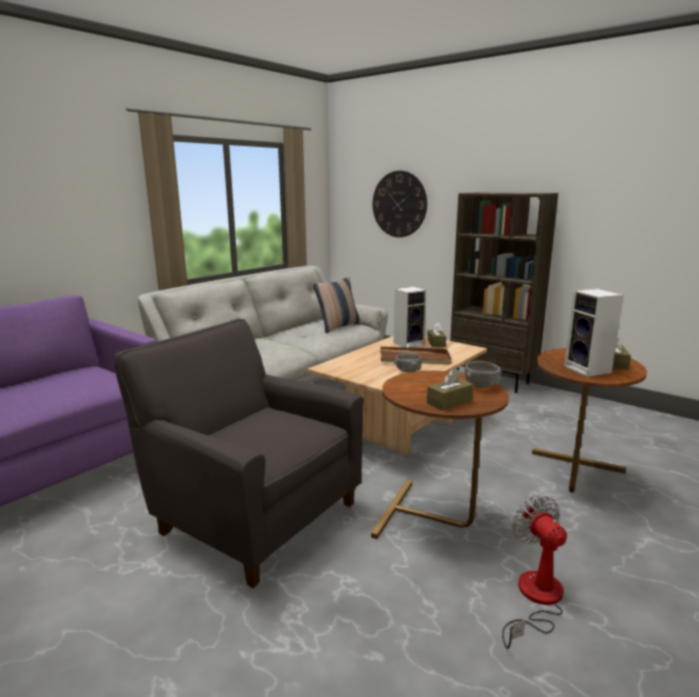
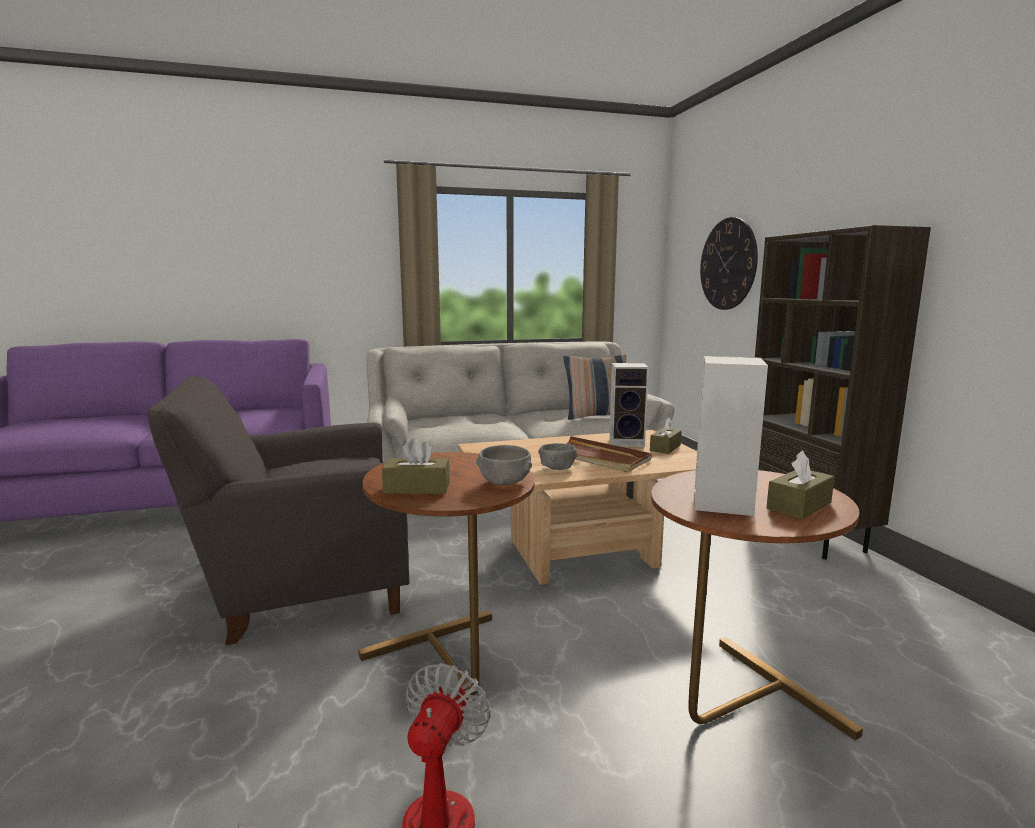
camera: 35 degrees right, 5 degrees down
(251, 514) = (301, 586): grey armchair -> grey armchair turned 90 degrees counterclockwise

